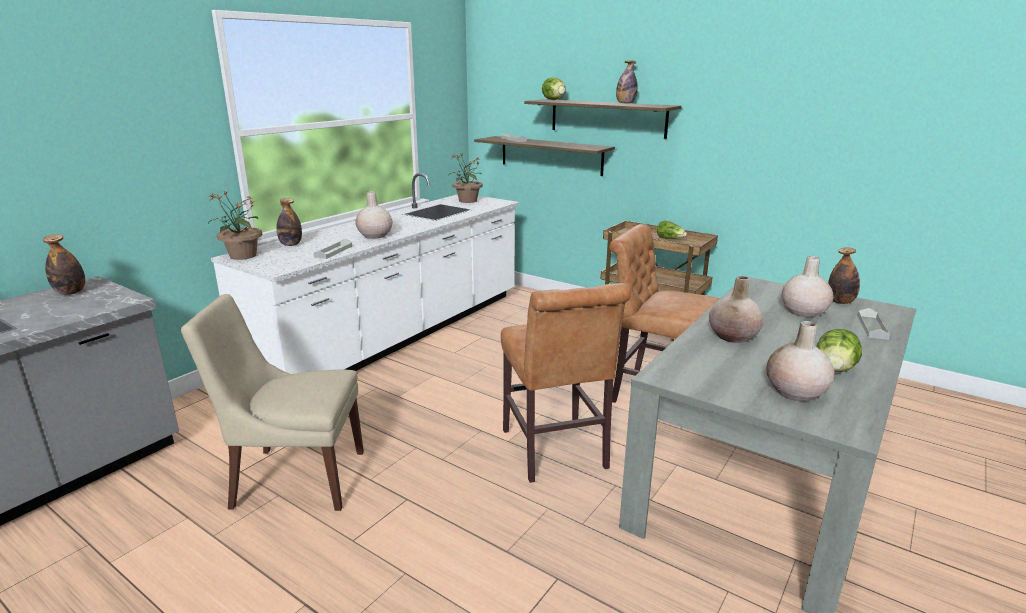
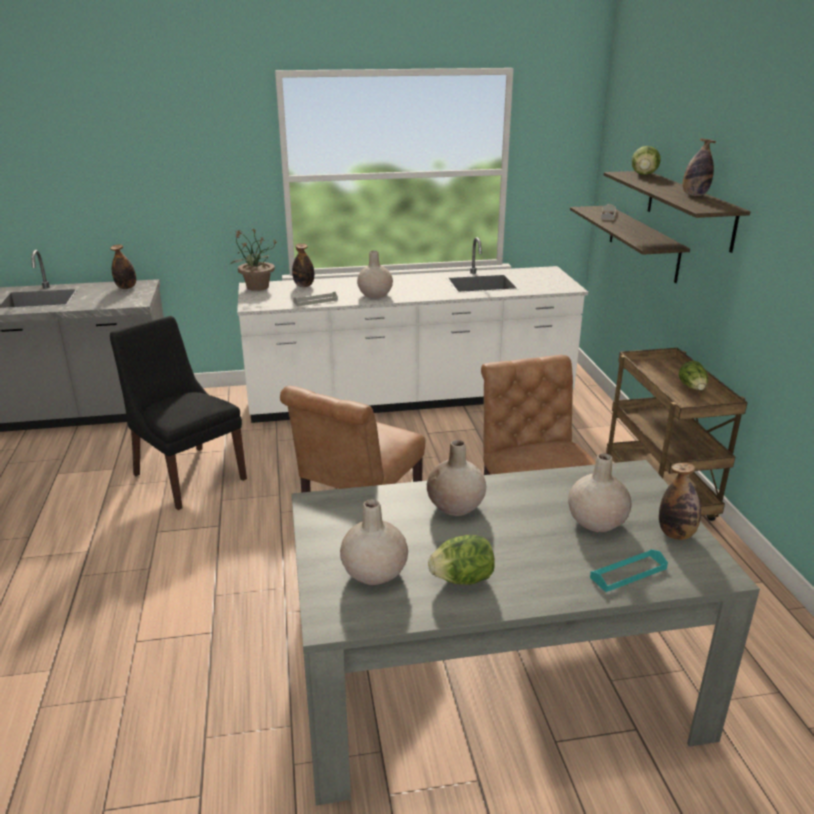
camera: 45 degrees right, 5 degrees up
(295, 478) = (187, 475): beige chair -> black chair
(467, 201) = (538, 277): potted plant -> none
(872, 327) = (628, 573): grey tray -> turquoise tray

